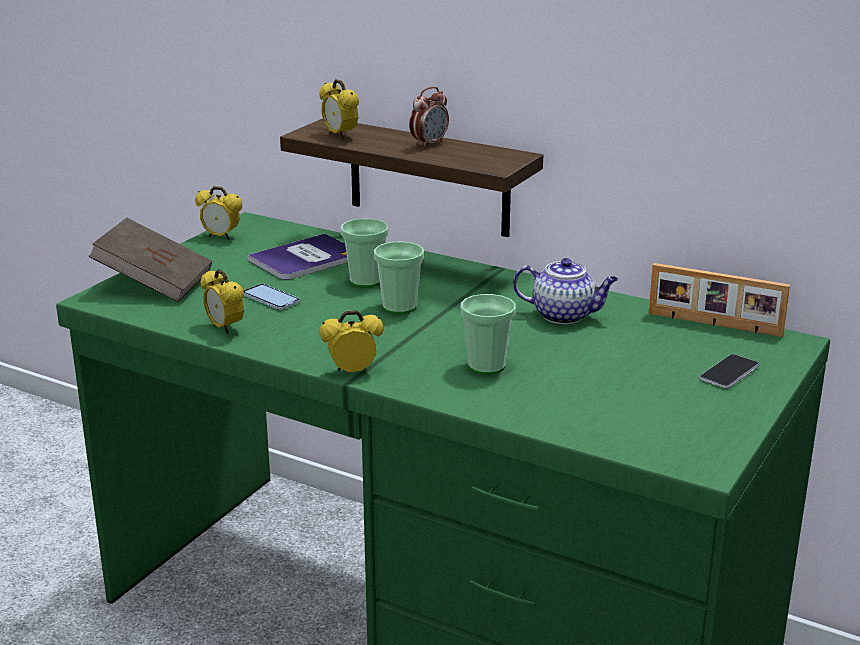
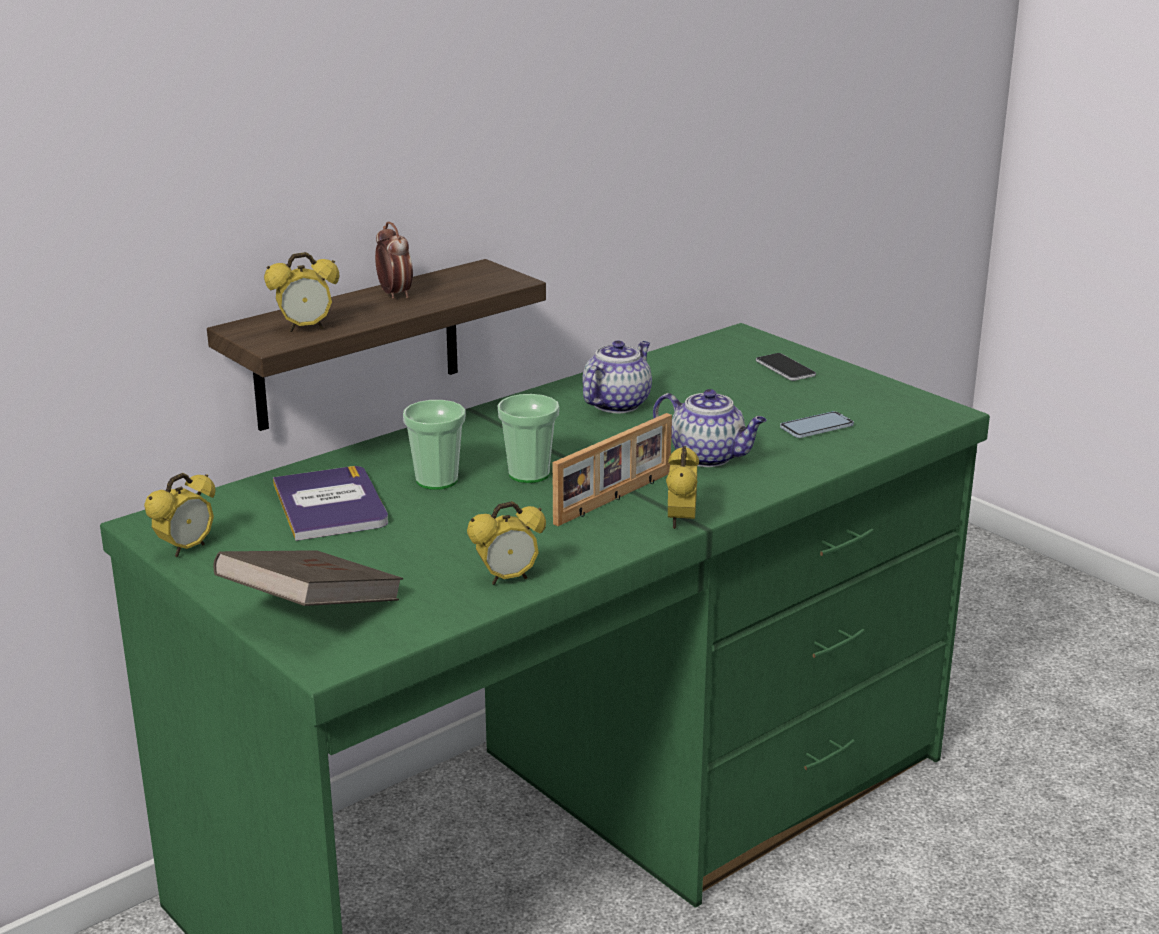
camera: 70 degrees left, 0 degrees up
(271, 298) = (439, 541): phone -> phone (816, 427)
(486, 366) = (709, 457): cup -> teapot
(714, 324) = (685, 353): picture frame -> picture frame (615, 499)

